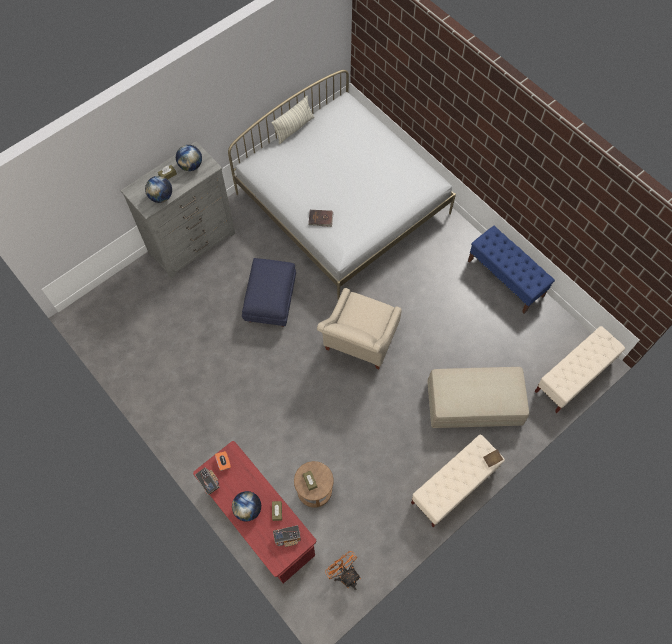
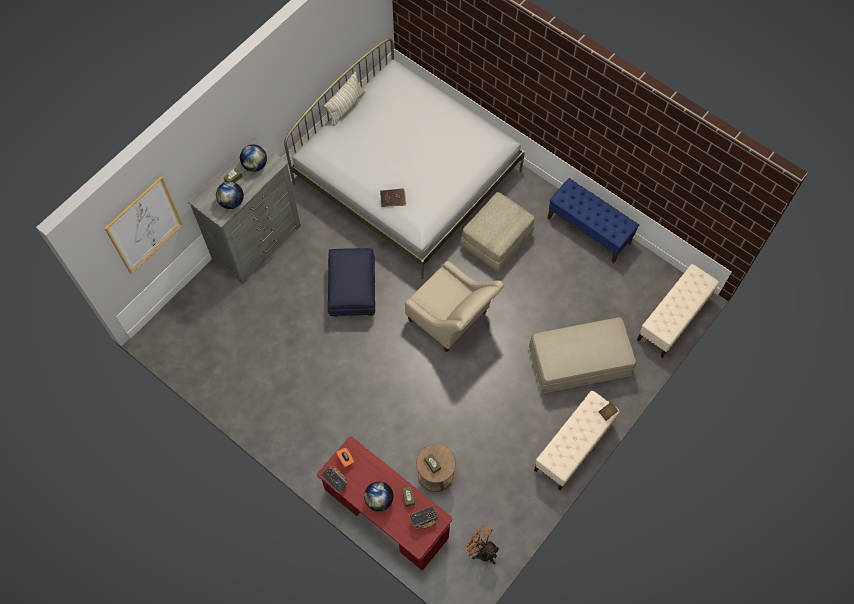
camera: 10 degrees left, 0 degrees up
(71, 205) = (144, 225): none -> picture
(358, 343) = (452, 320): beige armchair -> beige armchair turned 60 degrees counterclockwise
(415, 274) = (496, 240): none -> beige ottoman

